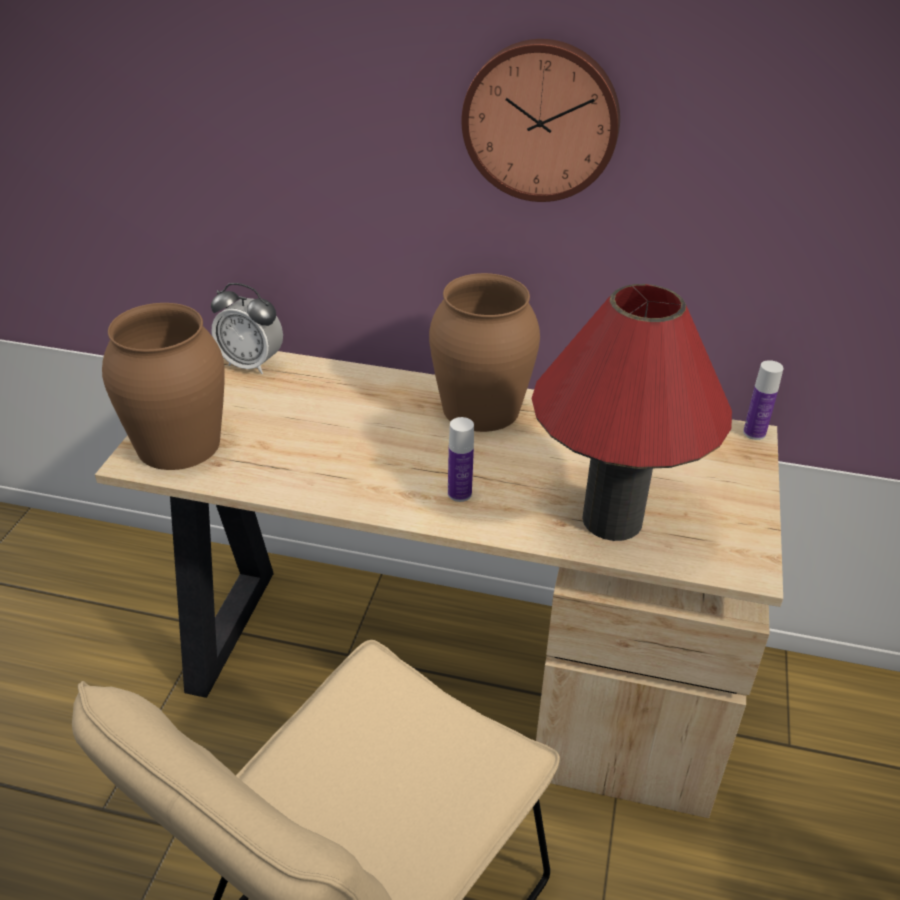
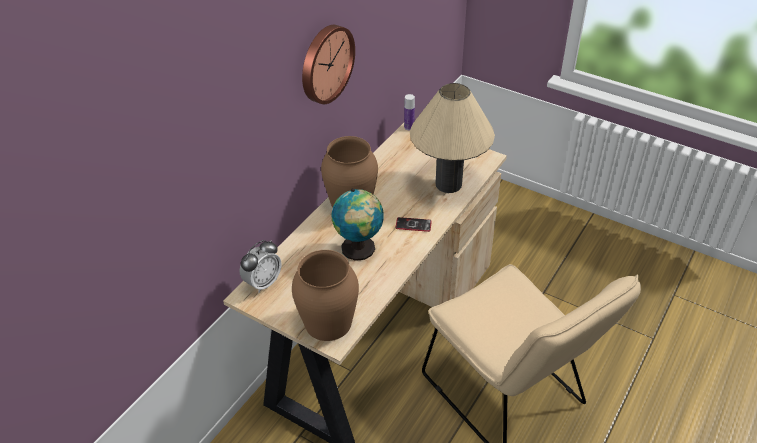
camera: 70 degrees left, 5 degrees up
(362, 442) = (359, 250): none -> globe
(459, 494) = (413, 225): bottle -> phone
(612, 520) = (448, 184): red table lamp -> beige table lamp

